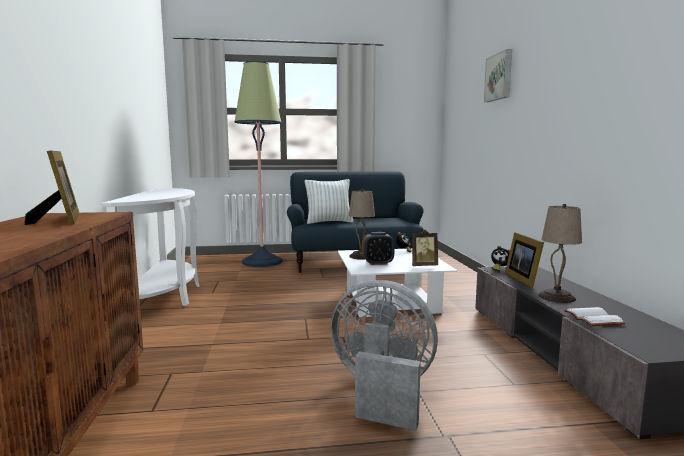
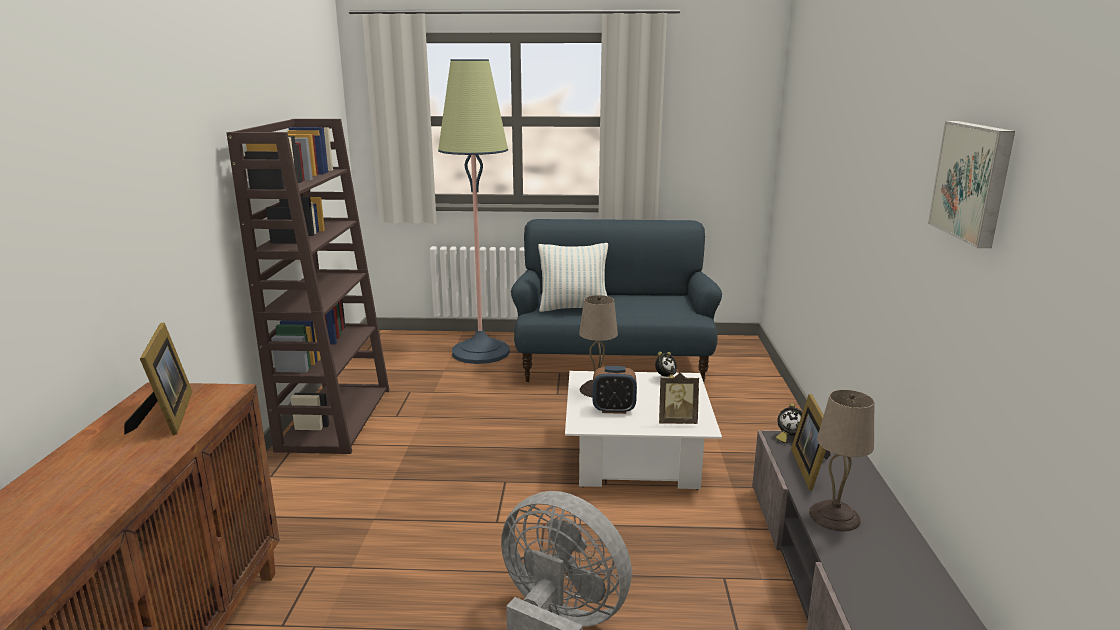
camera: 10 degrees right, 10 degrees up
(166, 296) = (335, 418): white console table -> brown bookcase
(499, 77) = (844, 109): picture -> picture (974, 181)
(591, 318) = (854, 571): white book -> none

